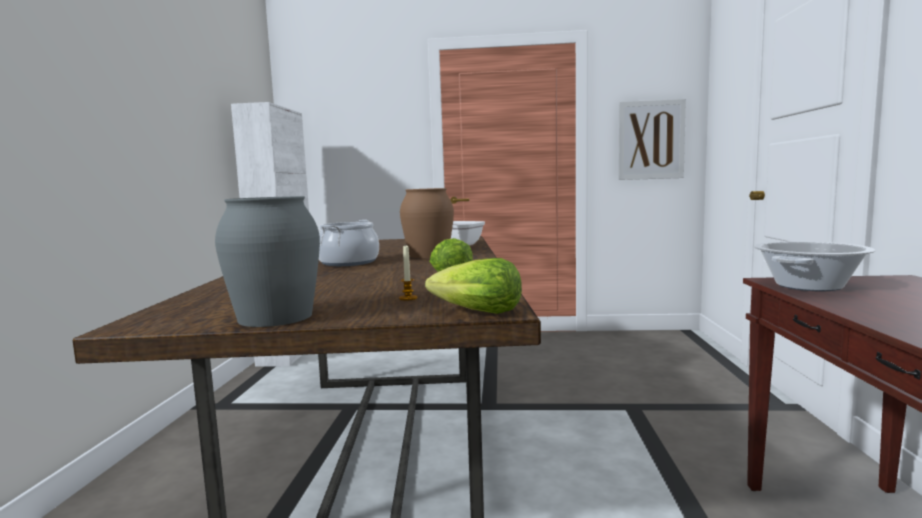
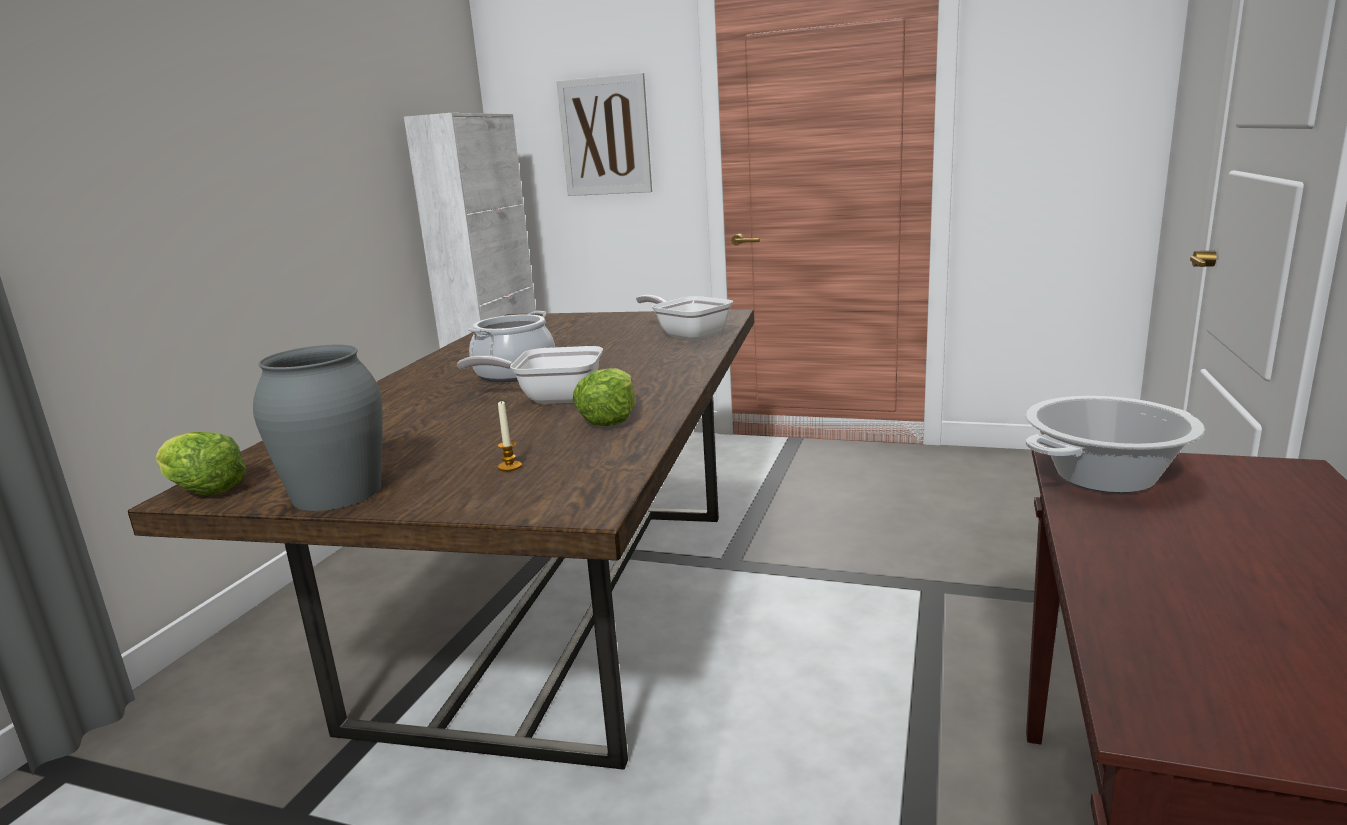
camera: 15 degrees right, 10 degrees up
(393, 270) = (551, 398): none -> frying pan
(428, 255) = (629, 361): brown vase -> none
(477, 312) = (557, 508): lettuce -> lettuce (202, 489)
(651, 140) = (1066, 138): picture -> picture (605, 136)

